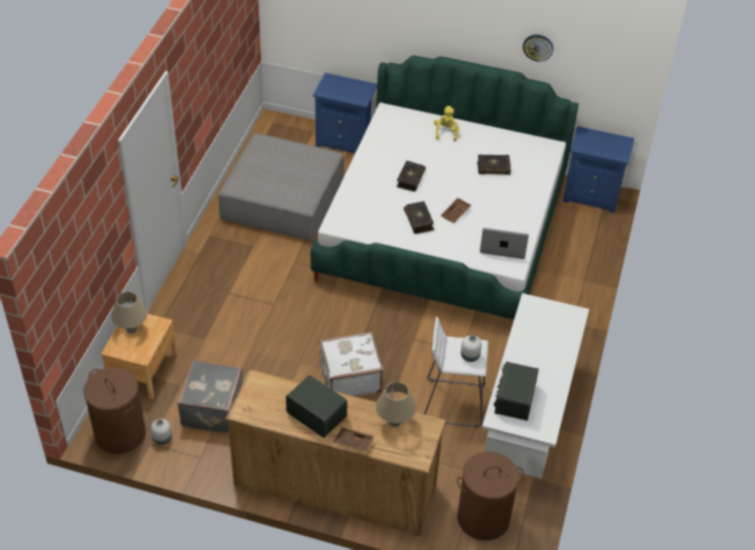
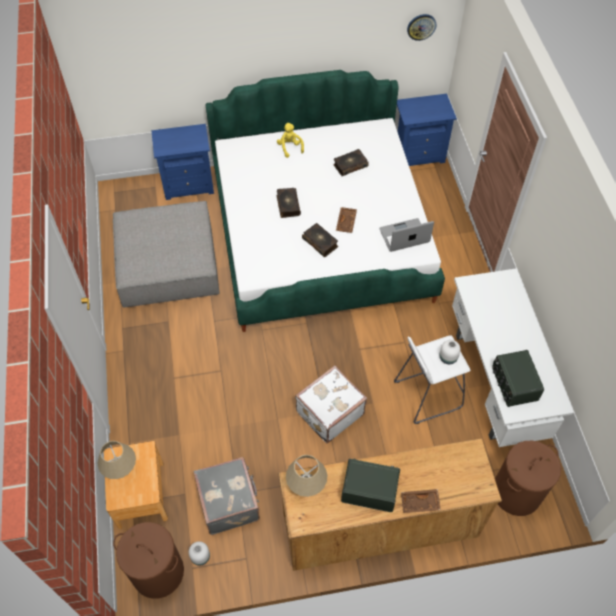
camera: 25 degrees left, 10 degrees up
(394, 422) = (441, 462): beige table lamp -> beige table lamp (306, 486)
(538, 47) = (352, 41): wall clock -> wall clock (421, 26)

